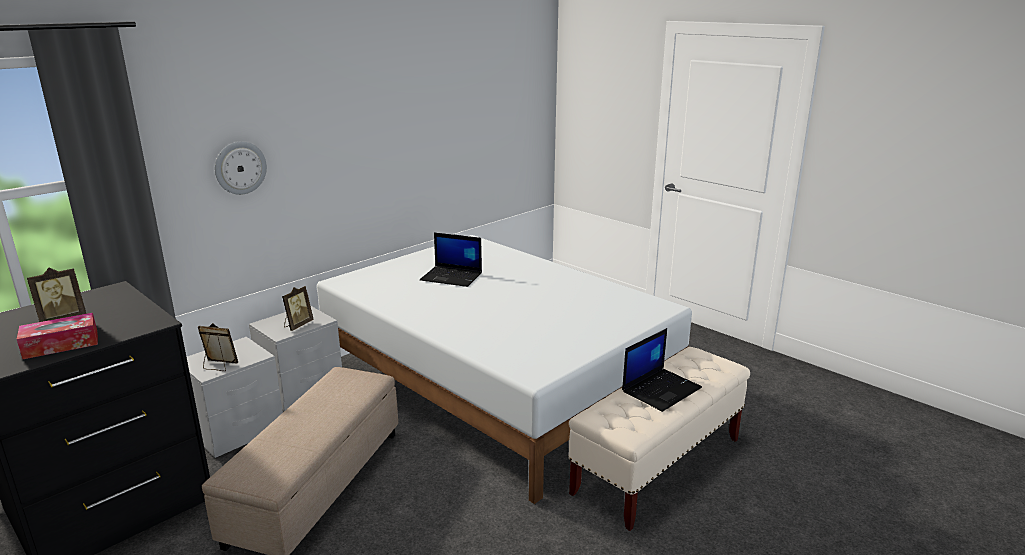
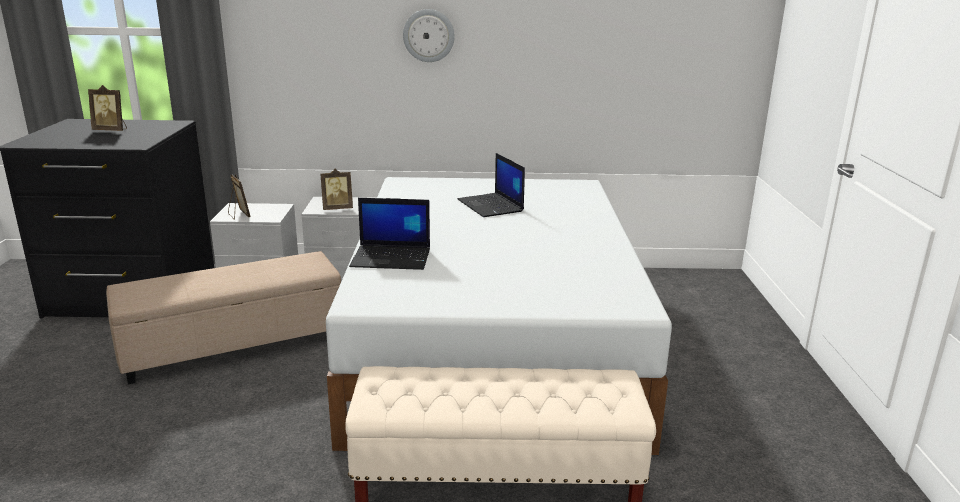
camera: 45 degrees right, 0 degrees up
(61, 345) = (73, 141): tissue box -> none
(240, 167) = (321, 44): wall clock -> wall clock (428, 35)
(661, 389) = (493, 388): laptop -> laptop (392, 258)

